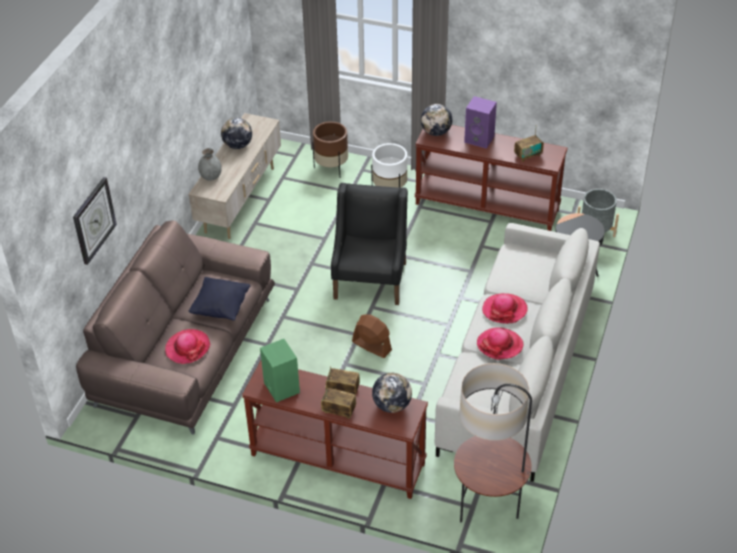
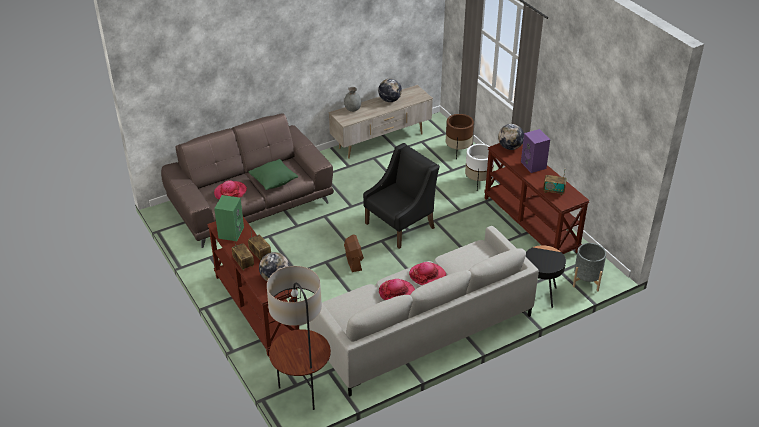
camera: 40 degrees right, 5 degrees down
(93, 220) = (210, 79): wall clock -> none
(221, 308) = (274, 182): black pillow -> green pillow

